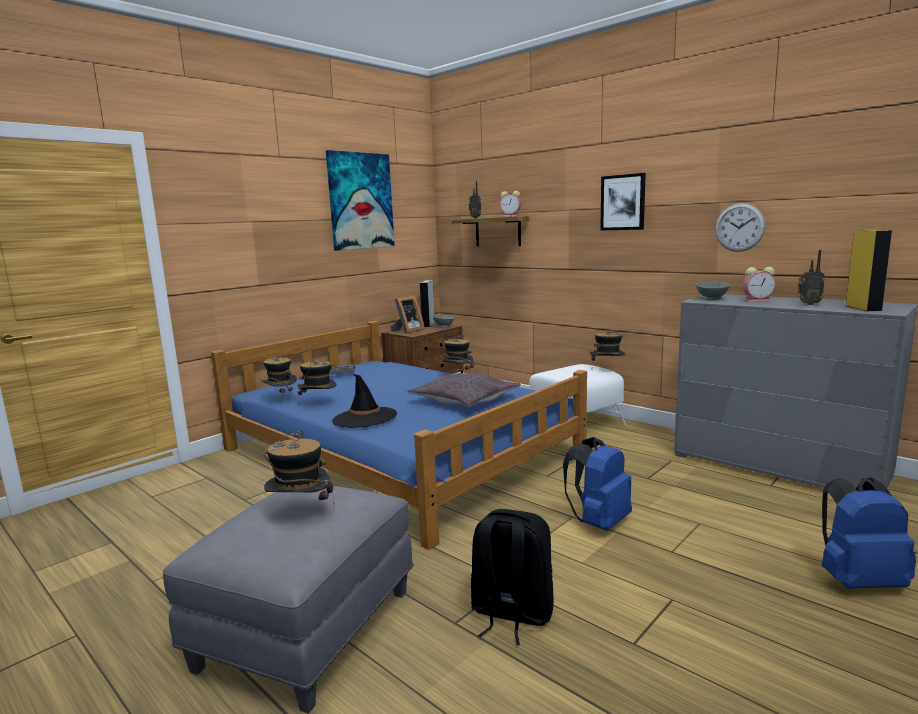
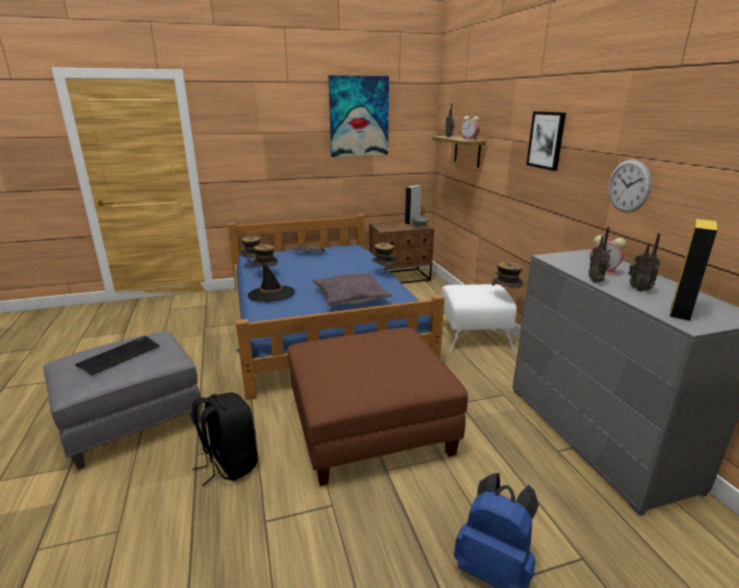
camera: 30 degrees right, 10 degrees up
(301, 513) = (120, 355): hat -> keyboard
(407, 331) = (387, 225): picture frame -> none
(598, 522) = (370, 424): blue backpack -> brown ottoman
(711, 299) = (567, 258): grey bowl -> none
(771, 305) = (596, 281): none -> radio

